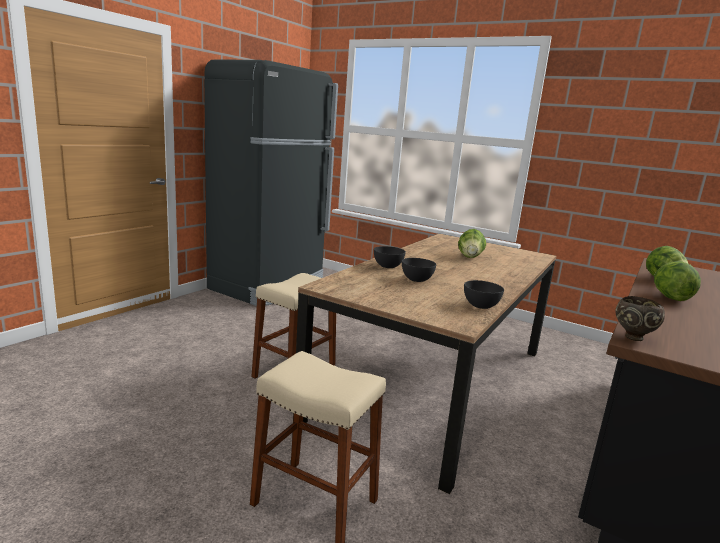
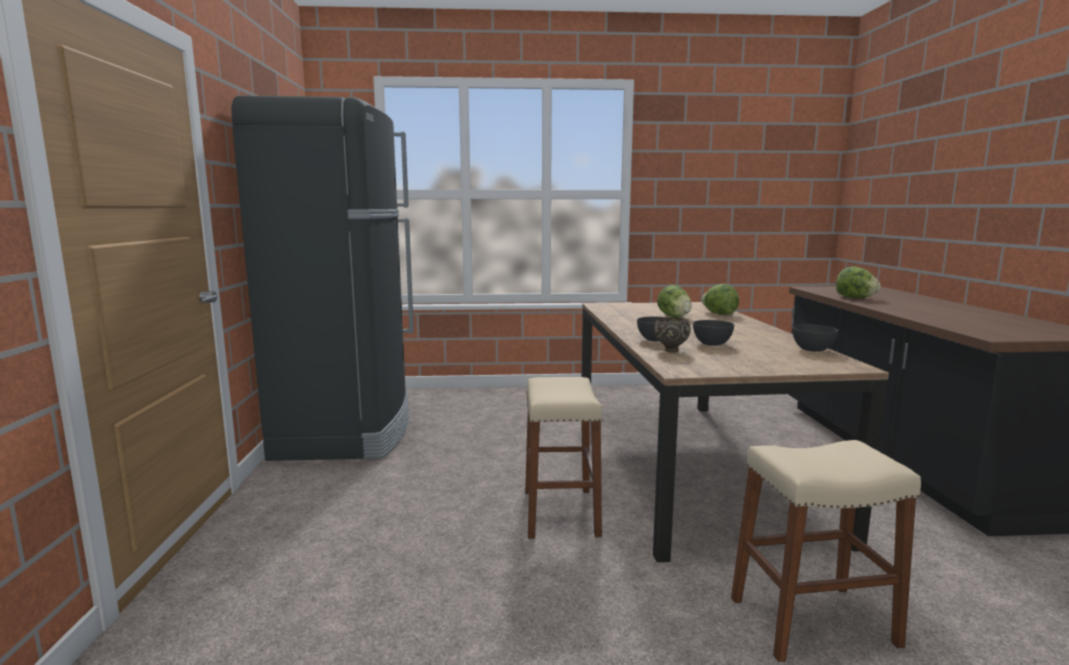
camera: 35 degrees left, 5 degrees down
(632, 337) = (984, 334): brown bowl -> brown bowl (670, 350)
(670, 297) = (898, 307): lettuce -> lettuce (719, 314)

